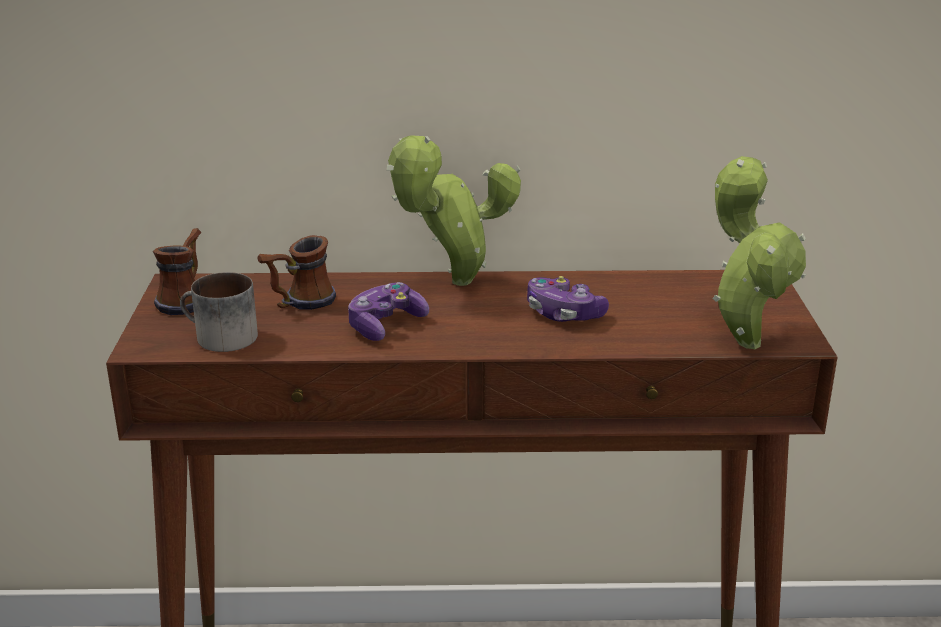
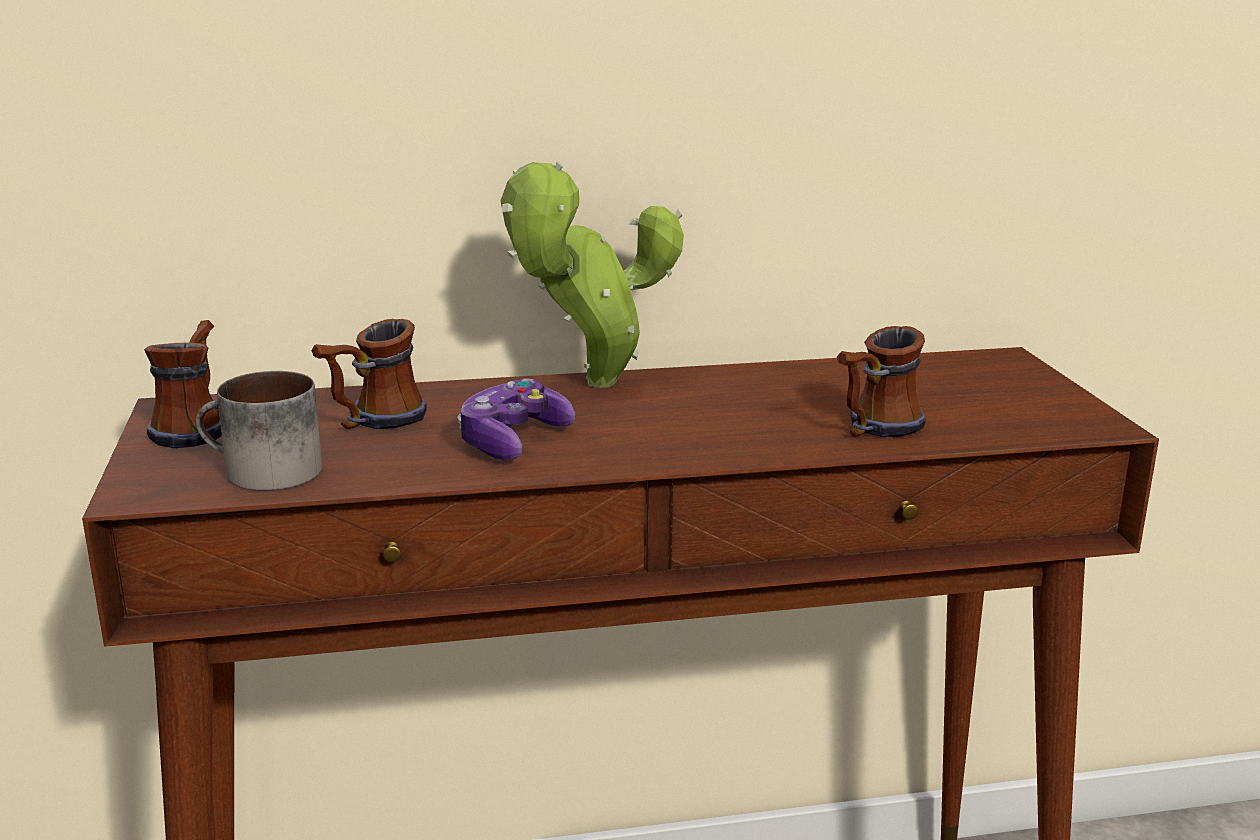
camera: 10 degrees left, 5 degrees down
(563, 313) = (763, 412): game controller -> none
(634, 334) = (873, 429): none -> mug
(745, 339) = (1026, 426): potted plant -> none

